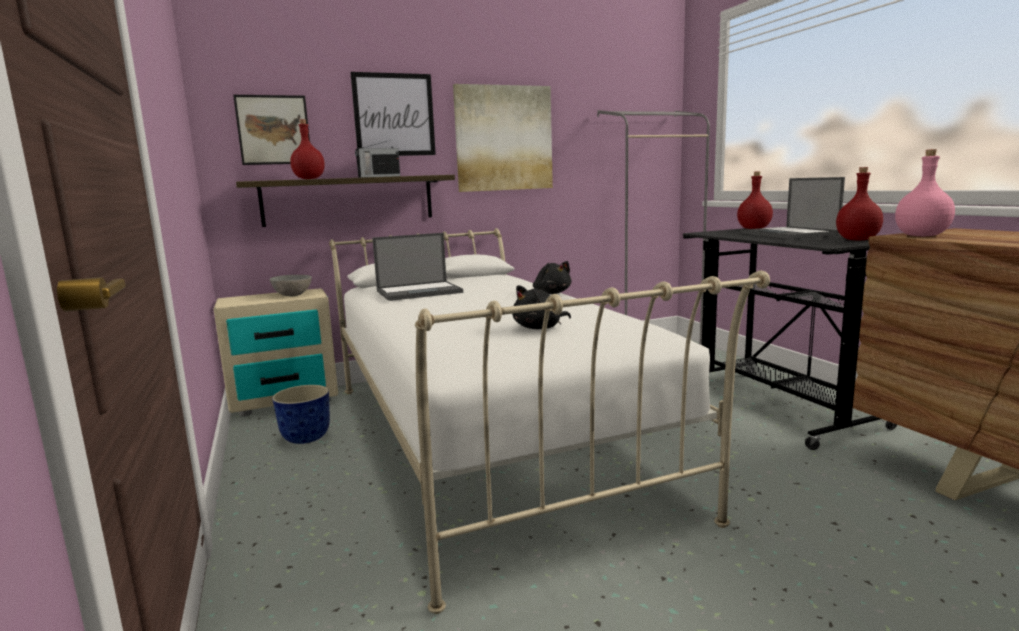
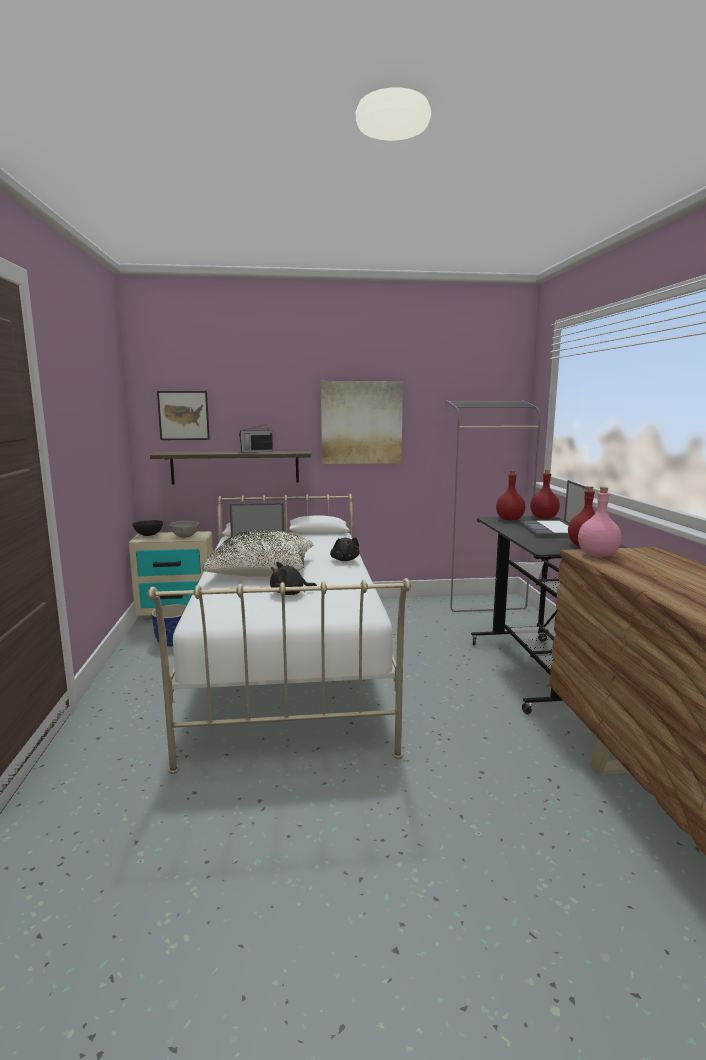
camera: 15 degrees right, 0 degrees up
(236, 298) = (148, 535): none -> black bowl
(308, 179) = (202, 452): red bottle -> red bottle (509, 519)
(394, 115) = (272, 404): picture -> none
(462, 310) = (262, 569): none -> beige pillow

